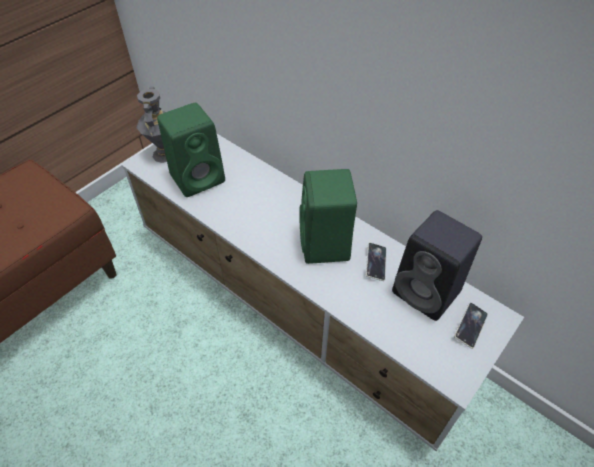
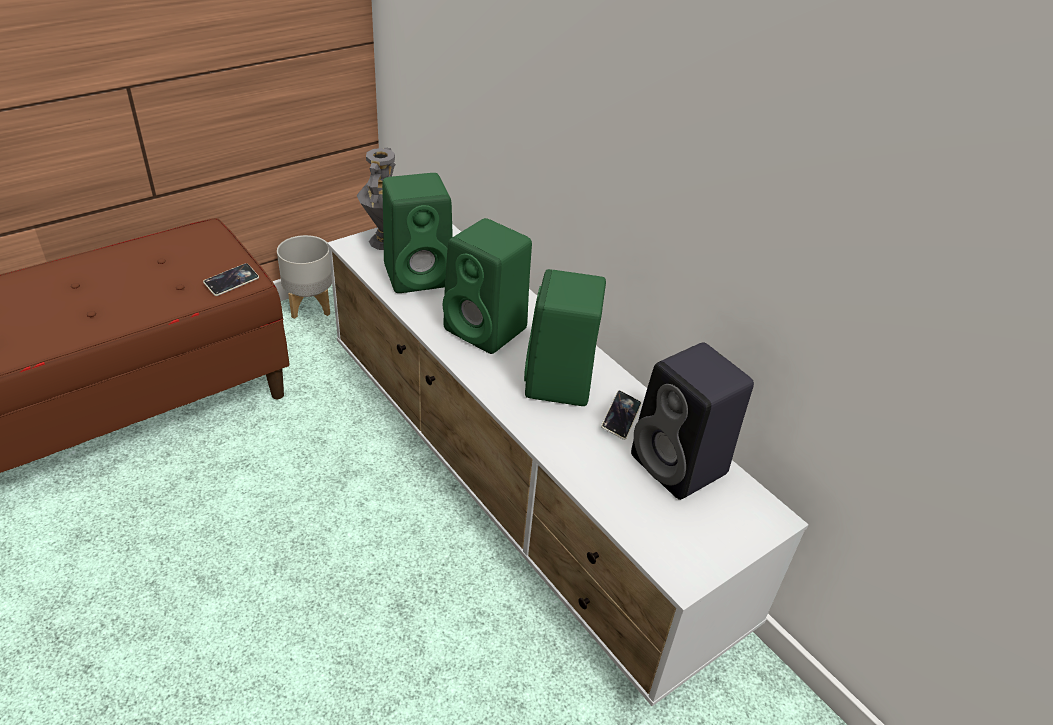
camera: 10 degrees right, 10 degrees down
(114, 198) = (311, 306): none -> grey planter
(262, 213) = (488, 330): none -> green speaker
(470, 326) = (726, 518): phone -> phone (232, 282)

